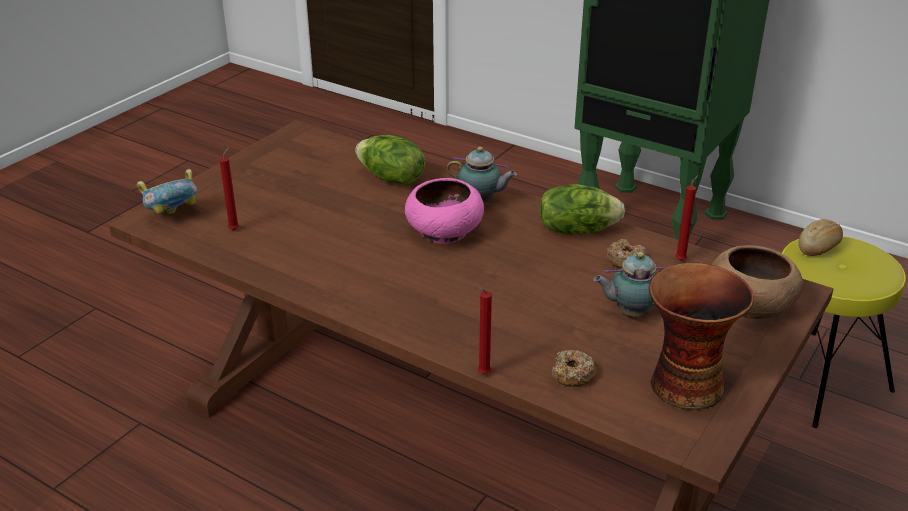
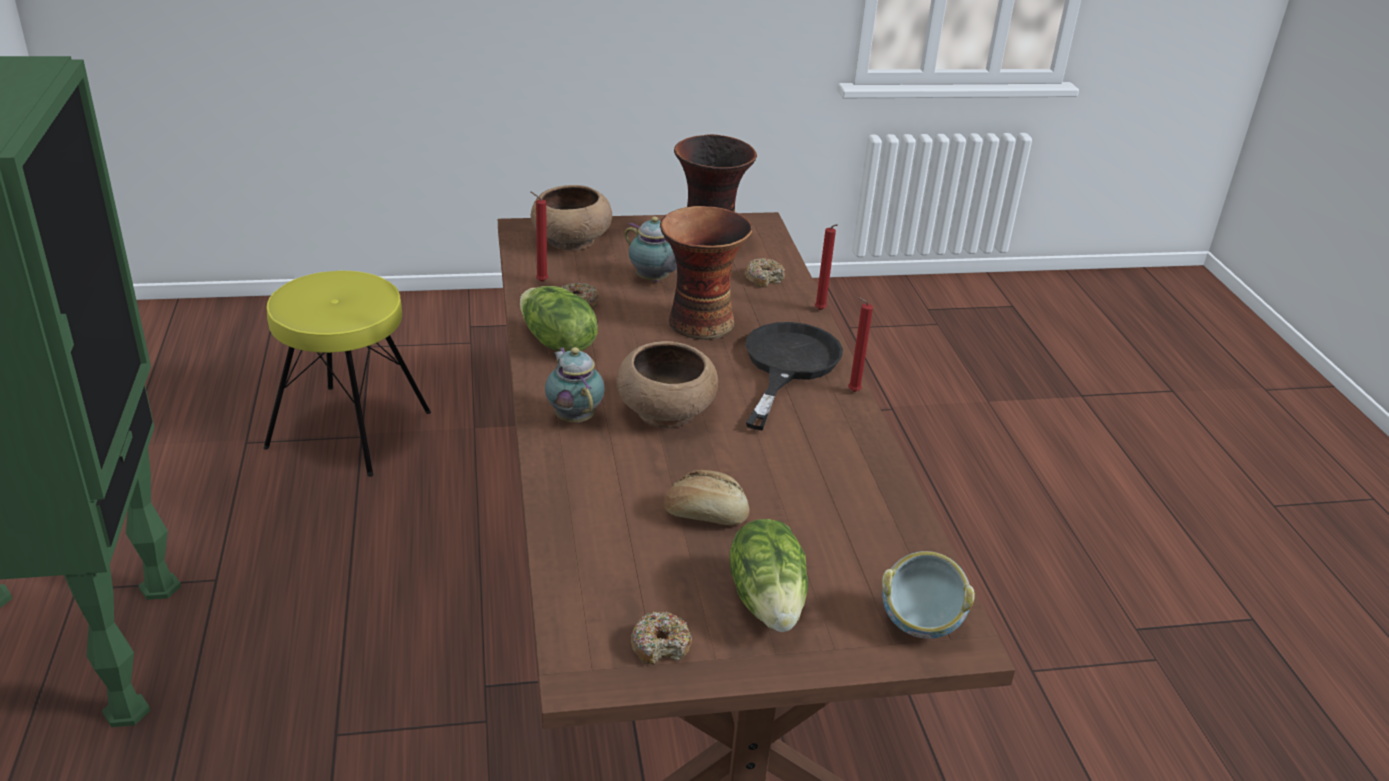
camera: 135 degrees left, 0 degrees up
(235, 229) = (864, 552): red candle -> red candle (851, 392)
(281, 152) = (660, 646): none -> donut
(391, 178) = (604, 504): lettuce -> lettuce (768, 600)
(429, 306) = (787, 366): none -> black frying pan
(443, 233) = (667, 411): pink bowl -> brown bowl
(537, 299) = (698, 322): none -> vase
(819, 247) = (315, 312): bread -> bread (706, 514)

